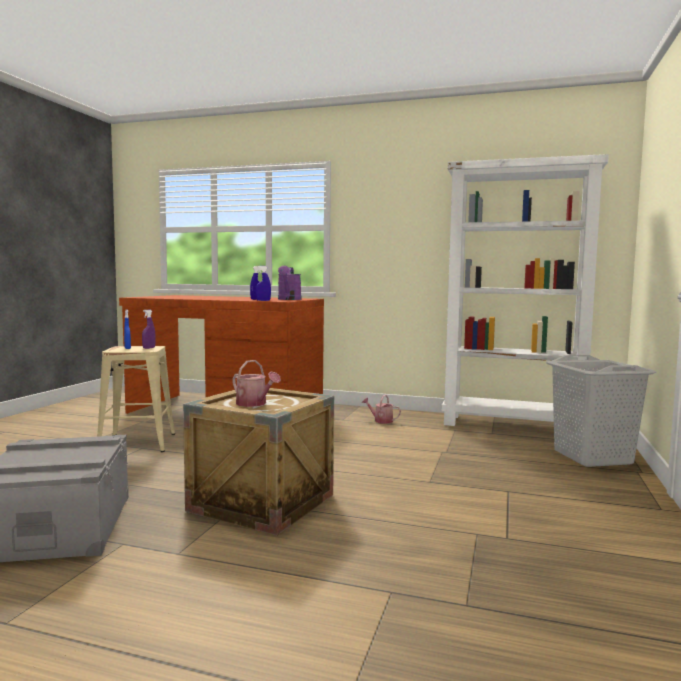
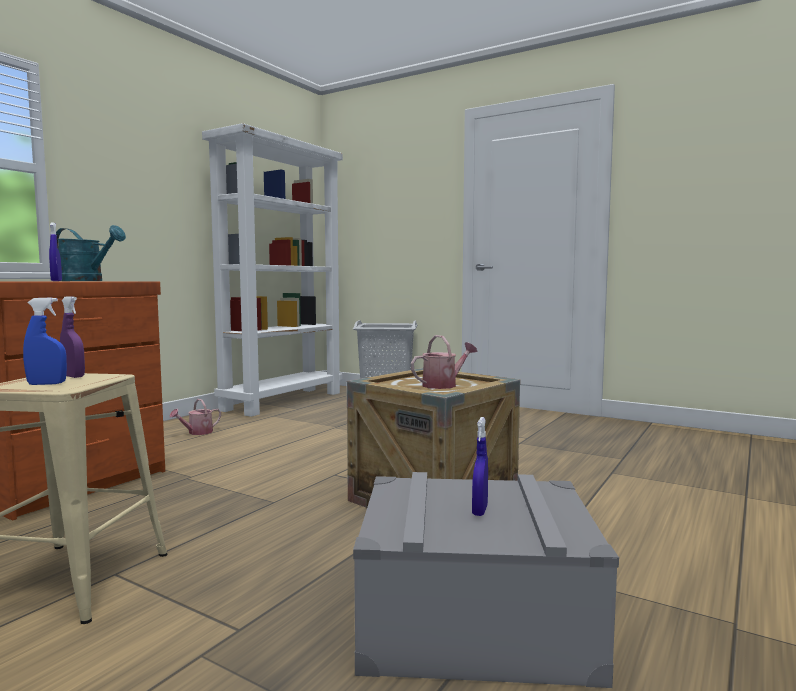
camera: 75 degrees left, 0 degrees up
(263, 300) = (107, 281): blue spray bottle -> blue spray bottle (480, 510)
(289, 299) = (88, 281): purple watering can -> turquoise watering can

